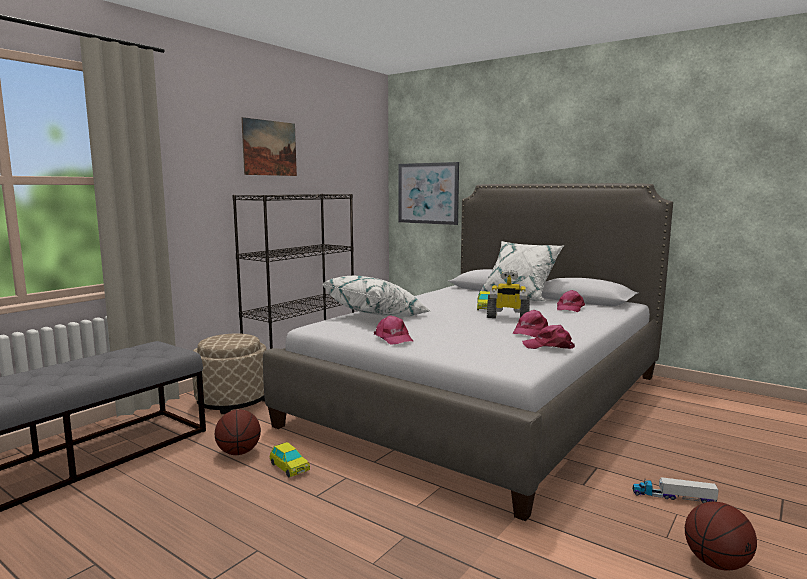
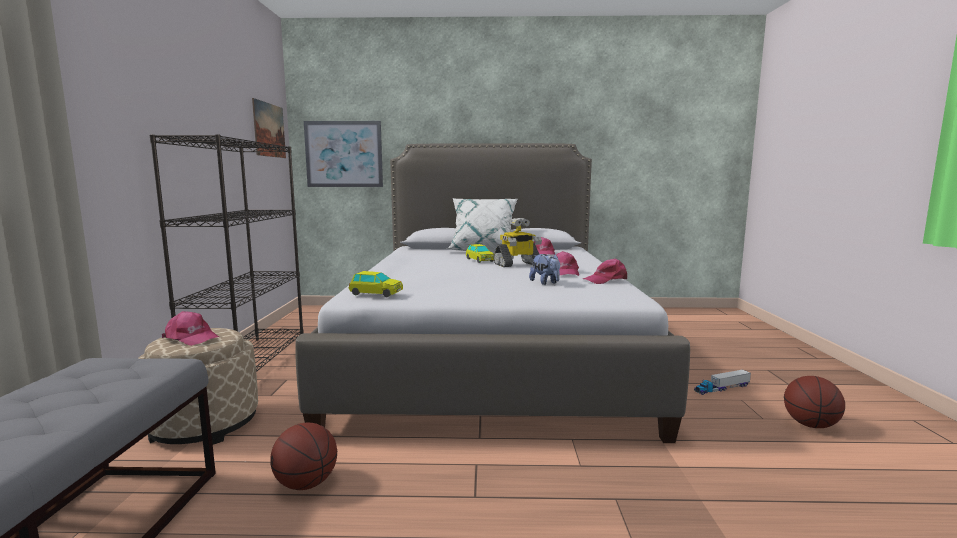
camera: 35 degrees left, 0 degrees up
(270, 148) = (182, 77): picture -> picture (269, 130)
(289, 468) = (399, 477): toy car -> toy car (376, 293)
(377, 316) = (398, 279): white pillow -> none
(393, 338) = (470, 294): pink cap -> pink cap (191, 338)
(483, 339) = (545, 283): none -> plush toy

